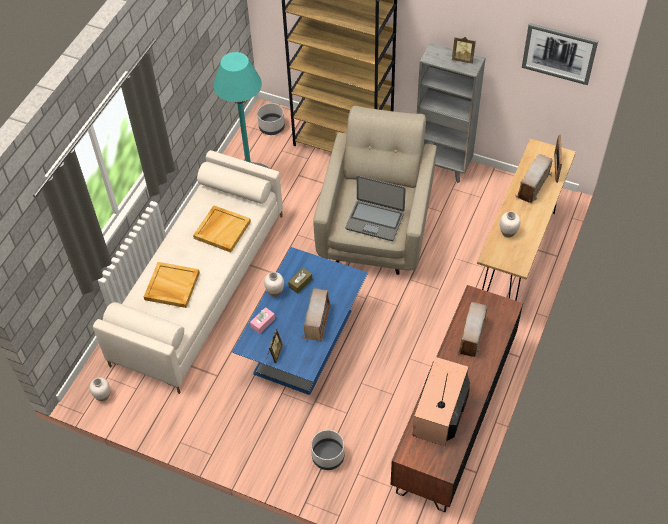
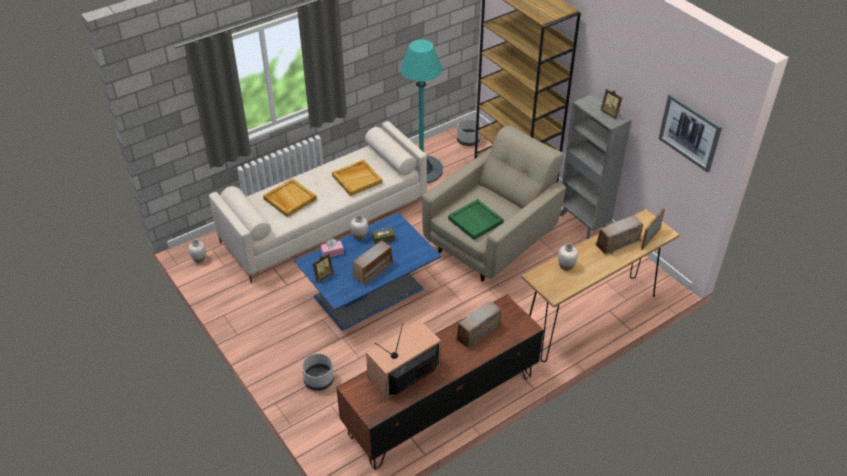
camera: 30 degrees right, 10 degrees down
(375, 220) = (476, 221): laptop -> green tray

